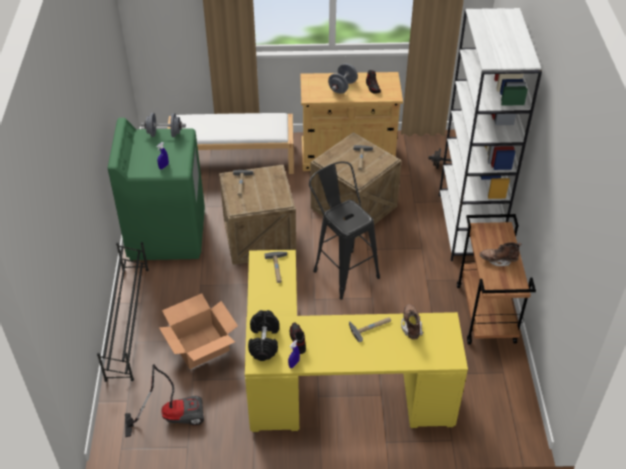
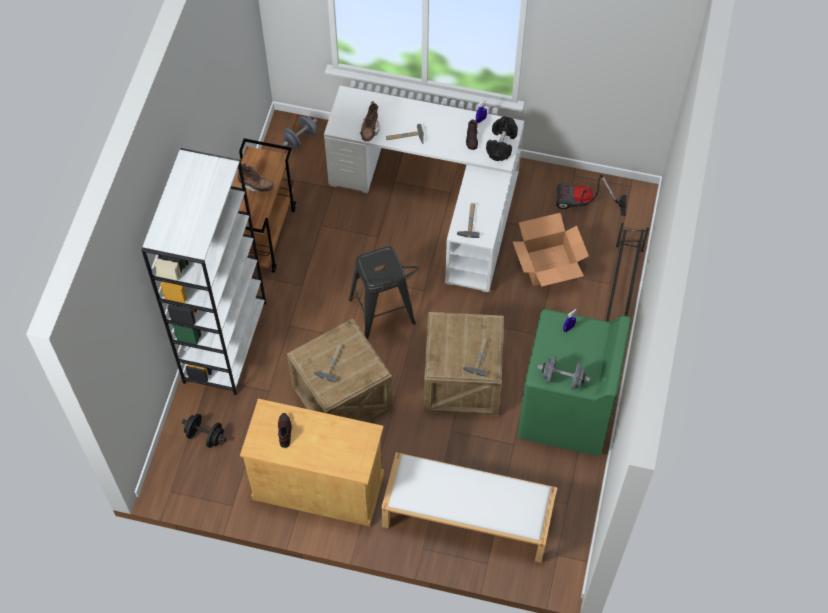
camera: 165 degrees left, 15 degrees up
(329, 385) = (437, 200): yellow desk -> white desk
(342, 87) = (322, 441): grey dumbbell -> grey dumbbell (300, 139)

